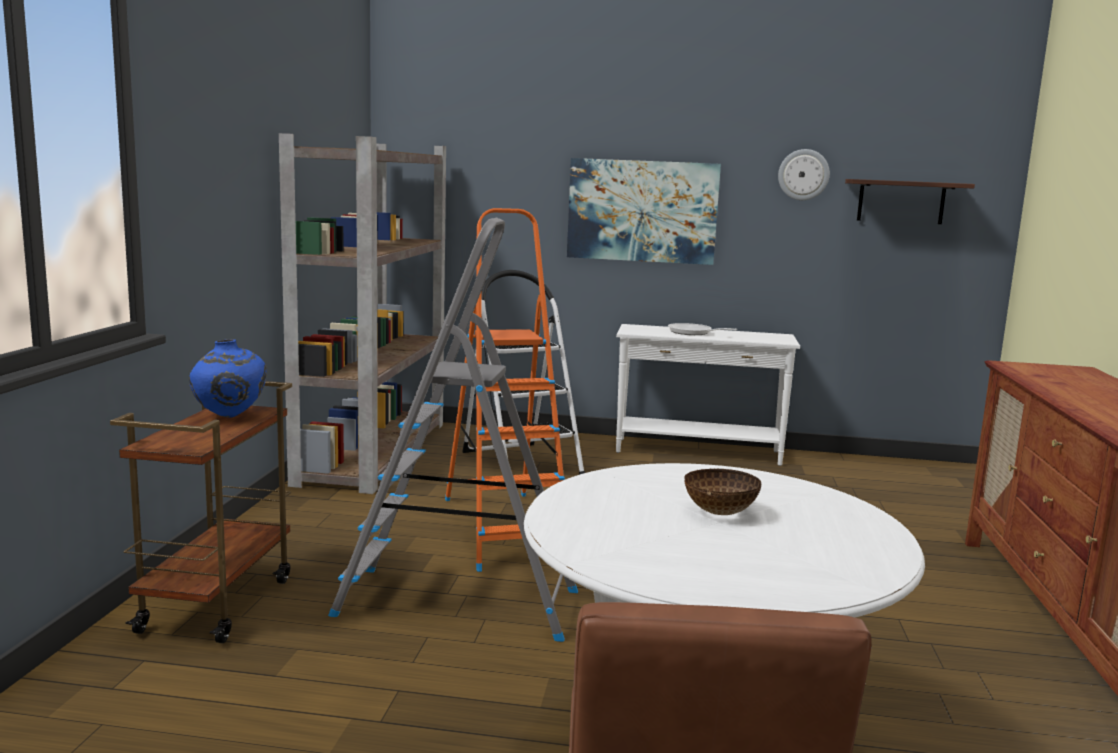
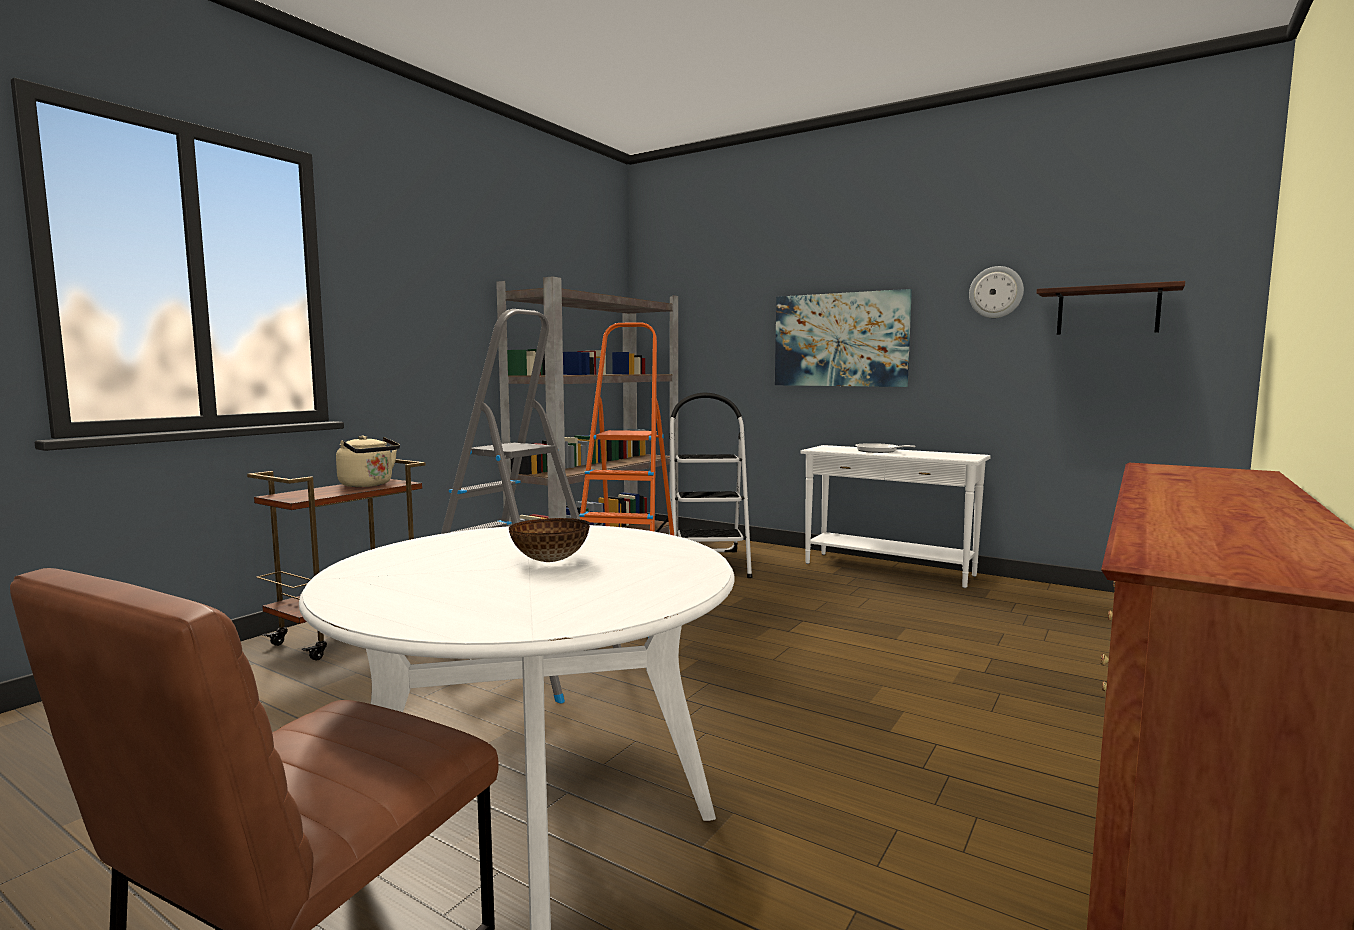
camera: 25 degrees right, 5 degrees down
(229, 417) = (368, 485): blue vase -> beige kettle

